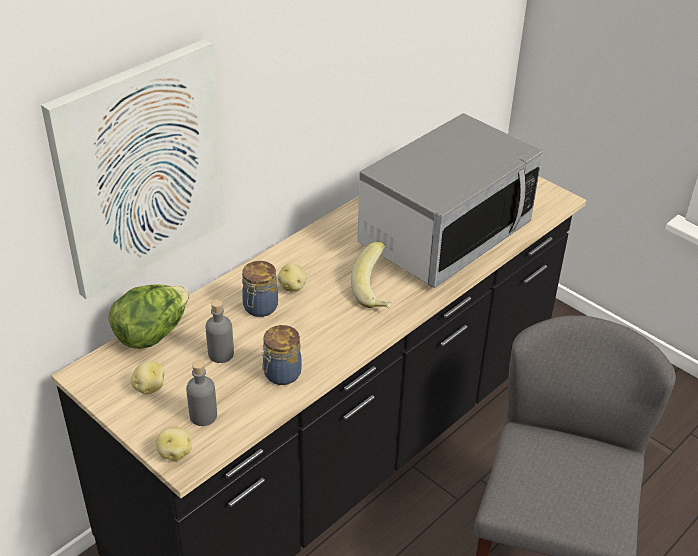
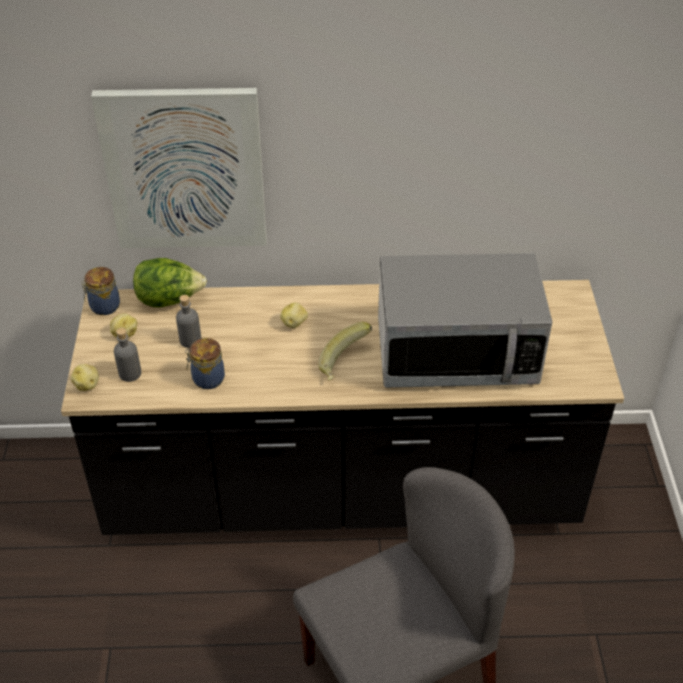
camera: 45 degrees right, 5 degrees up
(259, 308) = (253, 324): jar -> jar (103, 307)

